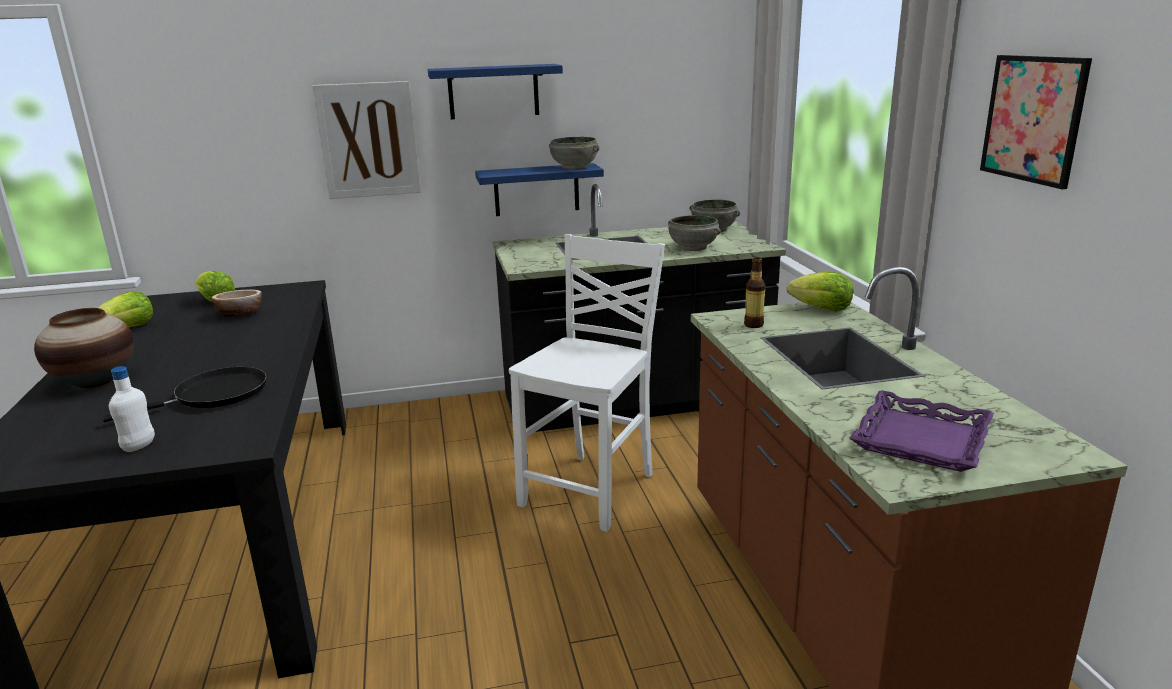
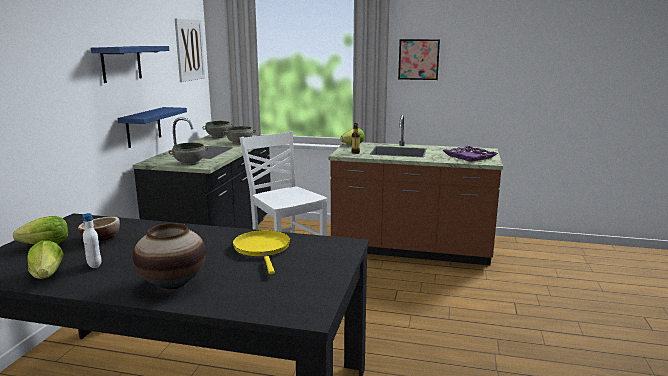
camera: 65 degrees left, 5 degrees down
(139, 446) = (317, 268): white bottle -> white bottle (94, 265)
(215, 395) = (262, 249): black frying pan -> yellow frying pan
(368, 140) = (63, 101): picture -> picture (189, 50)
(575, 167) = (167, 109): grey bowl -> grey bowl (189, 163)

